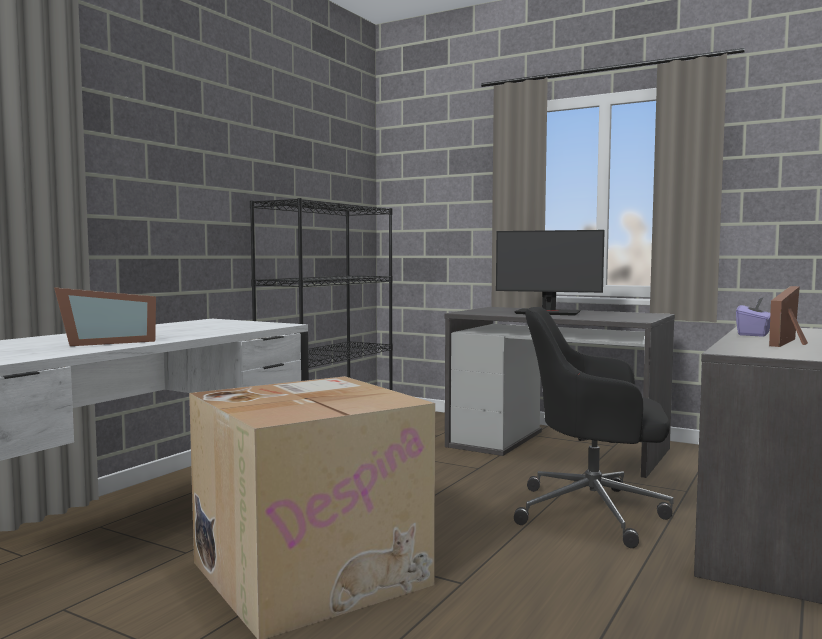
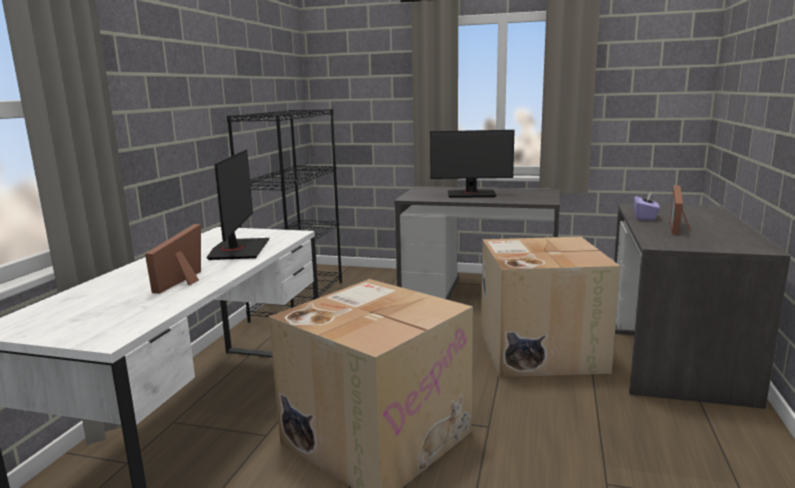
camera: 15 degrees left, 10 degrees up
(107, 342) = (186, 281): picture frame -> picture frame turned 150 degrees clockwise
(201, 330) = (238, 249): none -> monitor
(594, 512) = (538, 349): black office chair -> cardboard box

